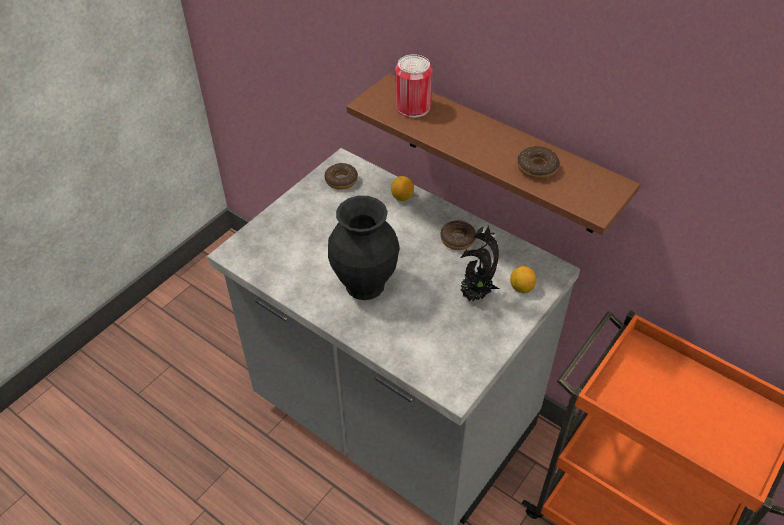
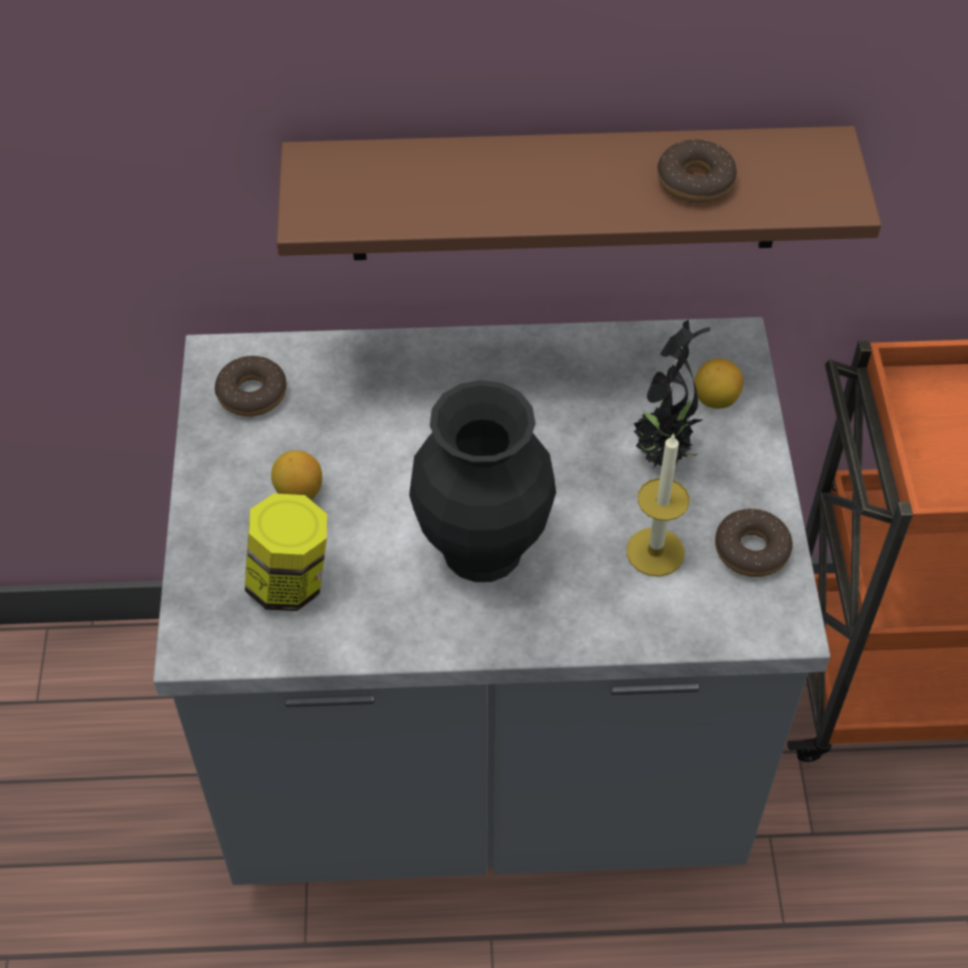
camera: 40 degrees left, 5 degrees up
(285, 252) = (290, 582): none -> jar
(402, 197) = (386, 362): lemon -> lemon (299, 492)
(413, 107) = (394, 183): can -> none
(431, 329) = (655, 552): none -> candle
(457, 239) = (547, 380): donut -> donut (751, 550)

